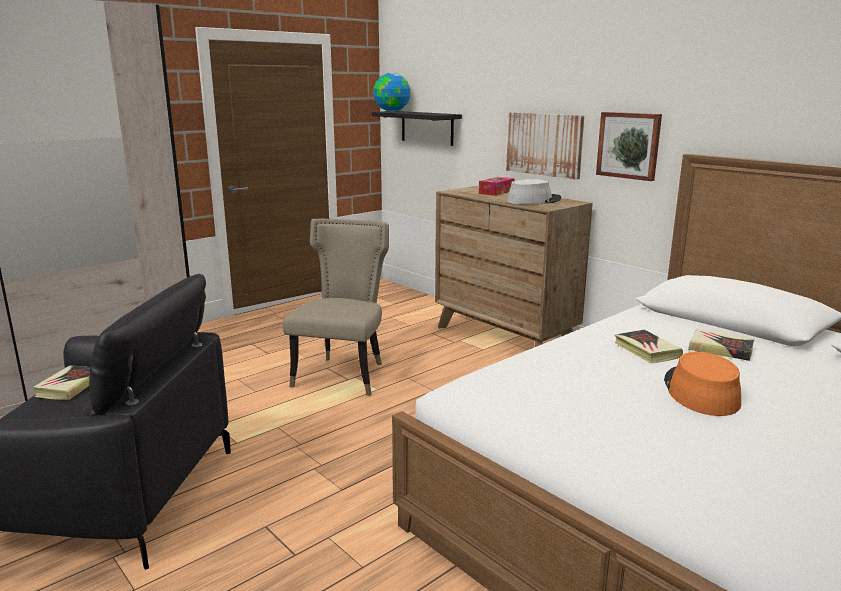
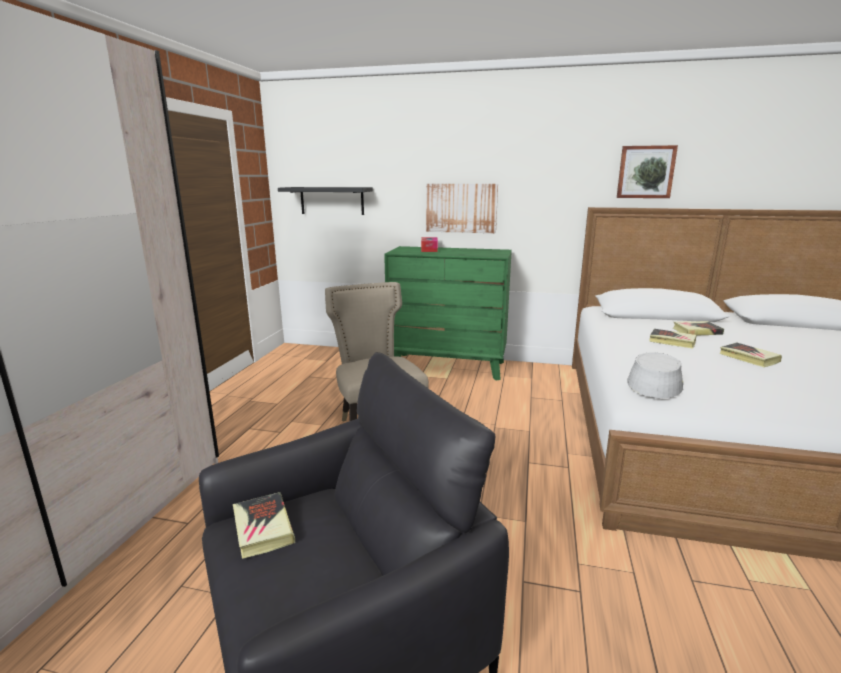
camera: 35 degrees left, 0 degrees up
(391, 111) = (295, 187): globe -> none
(504, 337) = (447, 366): brown dresser -> green dresser
(533, 200) = (474, 252): grey hat -> grey hat (654, 382)
(629, 145) = (538, 204): picture -> picture (645, 172)
(700, 392) = (748, 358): orange hat -> book

